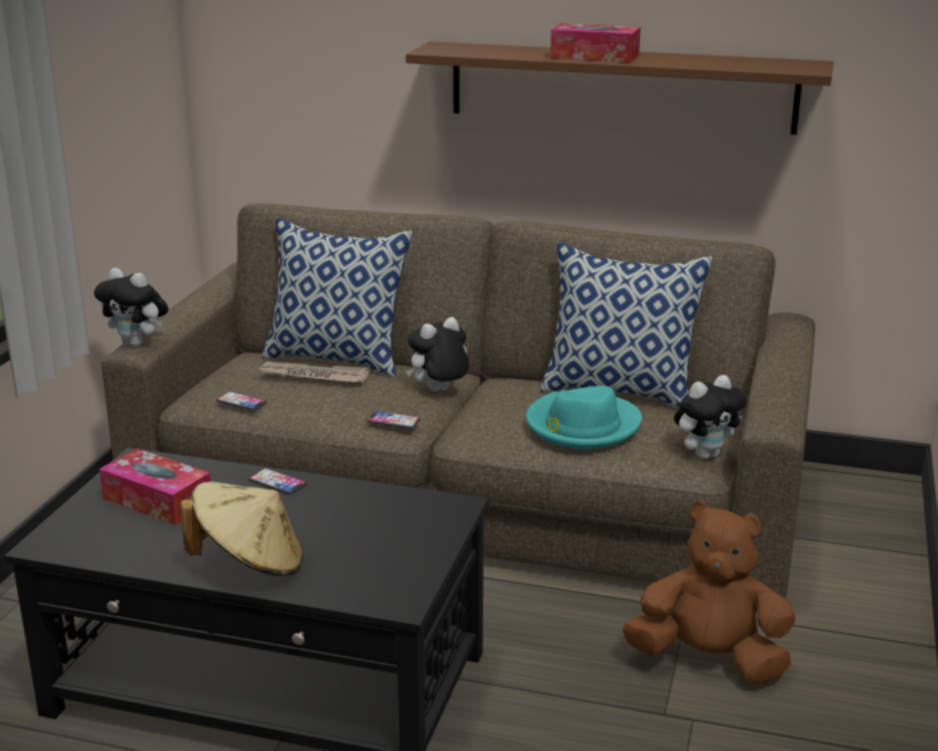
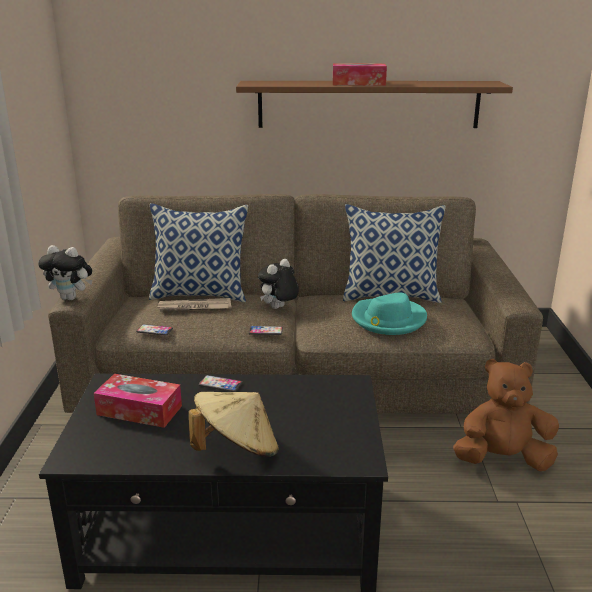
camera: 15 degrees left, 0 degrees up
(705, 454) = (469, 328): plush toy -> none

